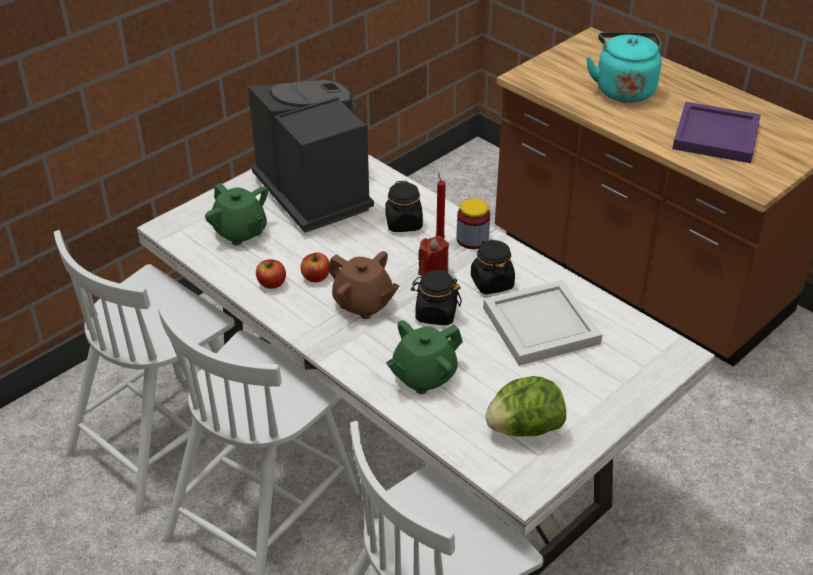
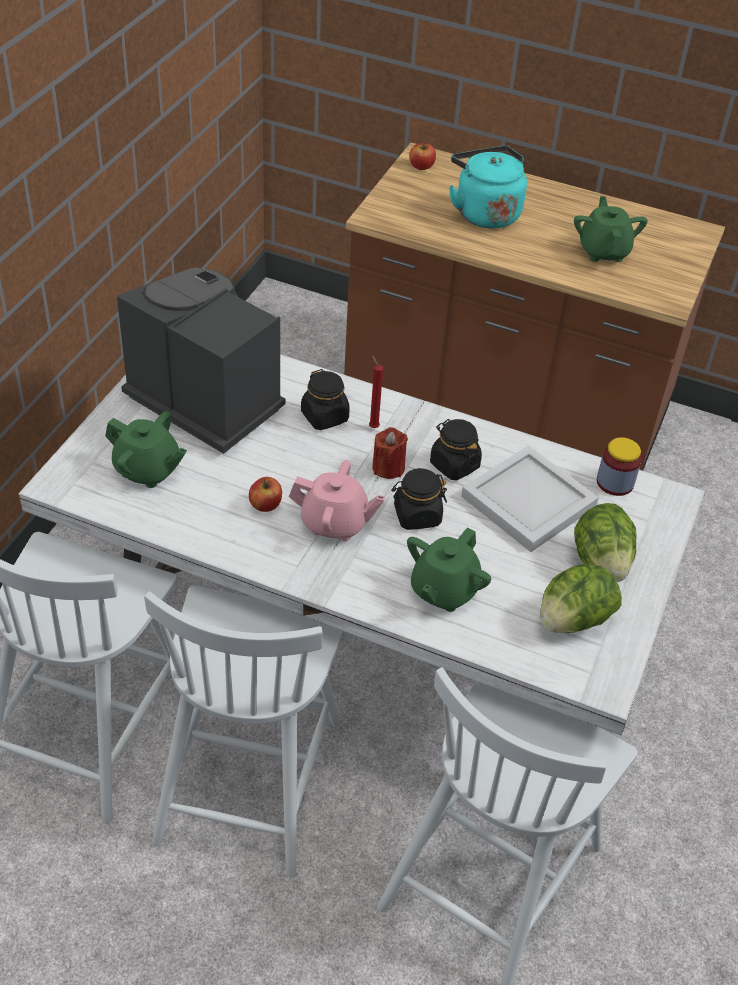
camera: 25 degrees left, 5 degrees up
(271, 283) = (220, 525): apple -> apple (421, 166)
(363, 304) = (335, 523): brown teapot -> pink teapot
(472, 239) = (407, 419): jar -> jar (615, 482)
(578, 389) = (601, 562): none -> lettuce
(717, 137) = (604, 251): purple tray -> green teapot

